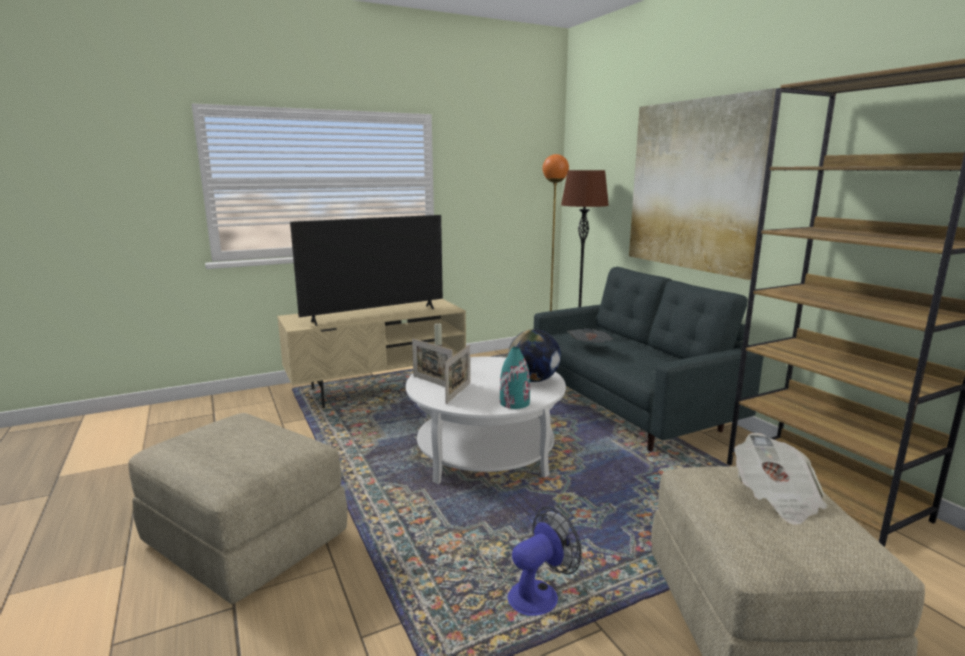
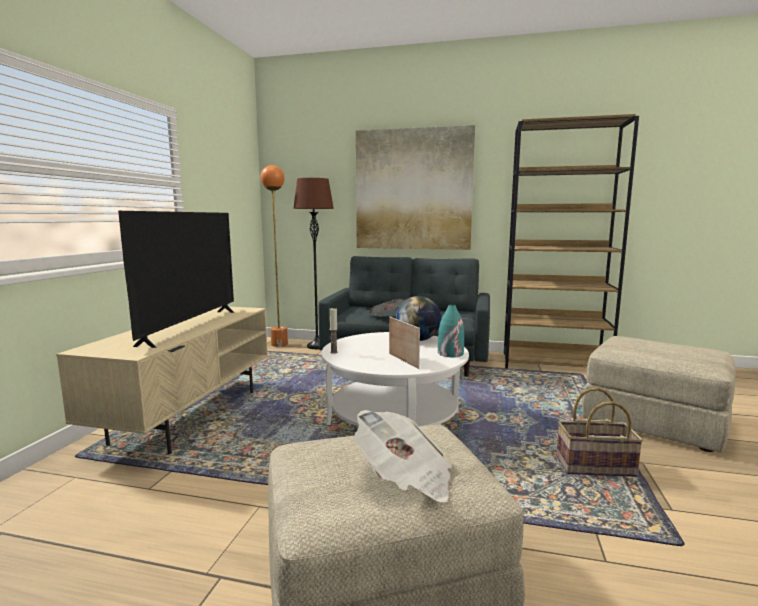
camera: 50 degrees left, 5 degrees down
(432, 382) = (364, 361): picture frame -> none
(540, 594) = (595, 467): fan -> basket
(776, 498) = (652, 346): newspaper -> newspaper (405, 478)

